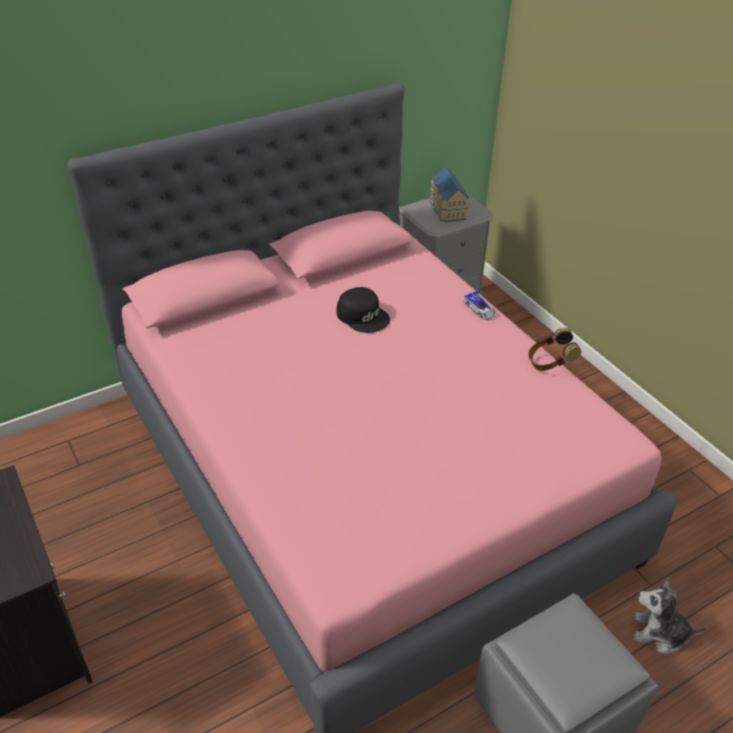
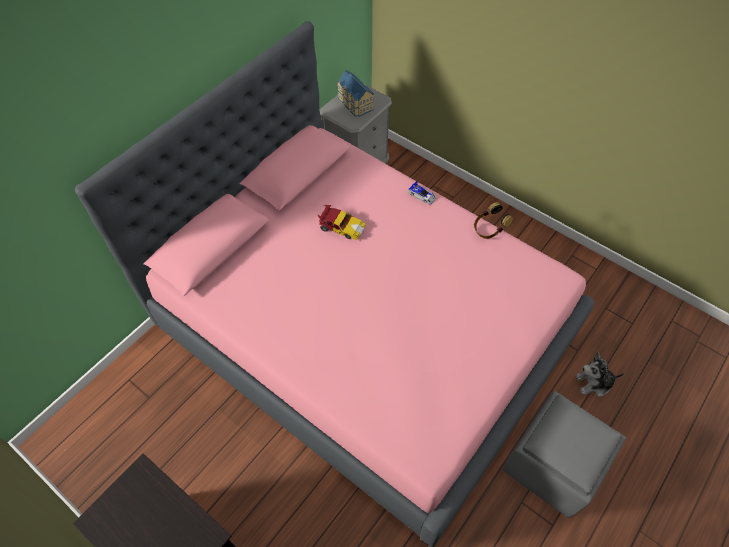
camera: 20 degrees left, 15 degrees up
(363, 315) = (341, 227): black cap -> toy car

